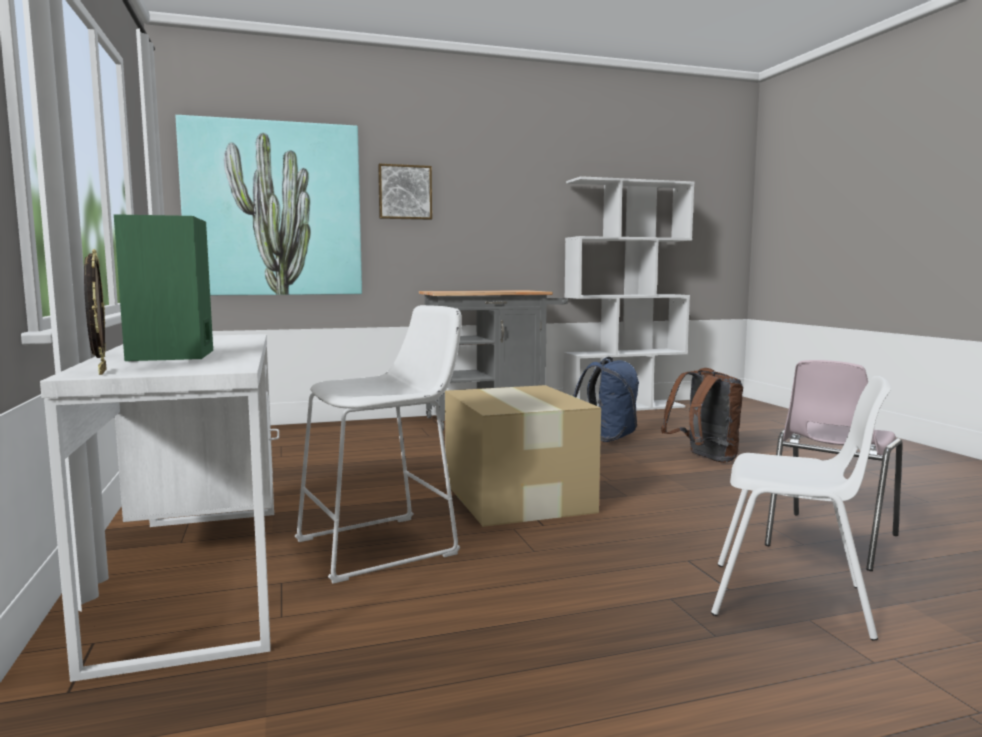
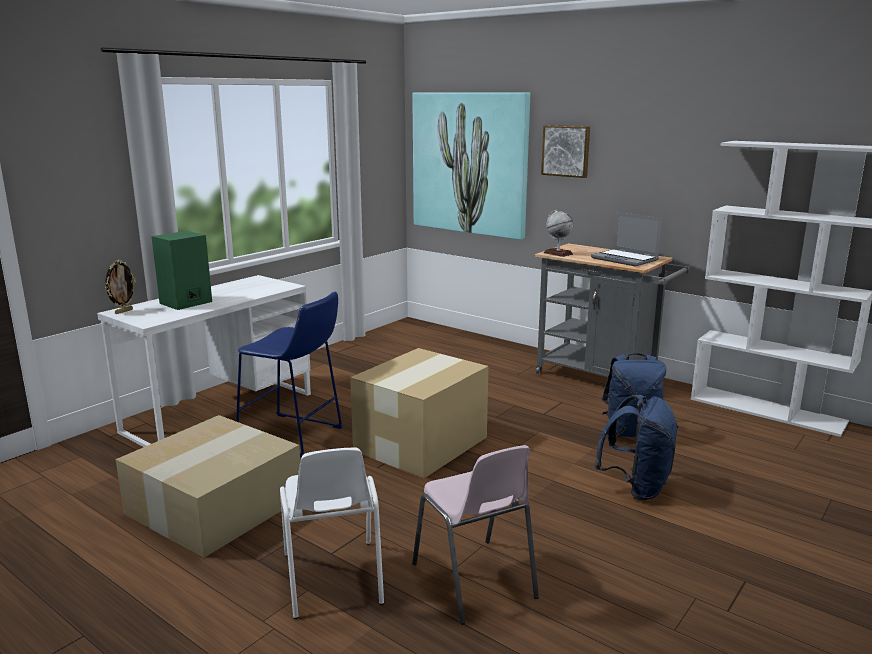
camera: 55 degrees right, 10 degrees up
(385, 546) = (294, 436): white stool -> blue stool
(449, 291) = (558, 253): none -> globe
(509, 290) = (625, 259): none -> laptop
(516, 636) = (215, 504): none -> cardboard box
(704, 459) = (636, 487): brown backpack -> blue backpack
(829, 540) = (474, 581): pink chair -> pink chair turned 120 degrees counterclockwise

